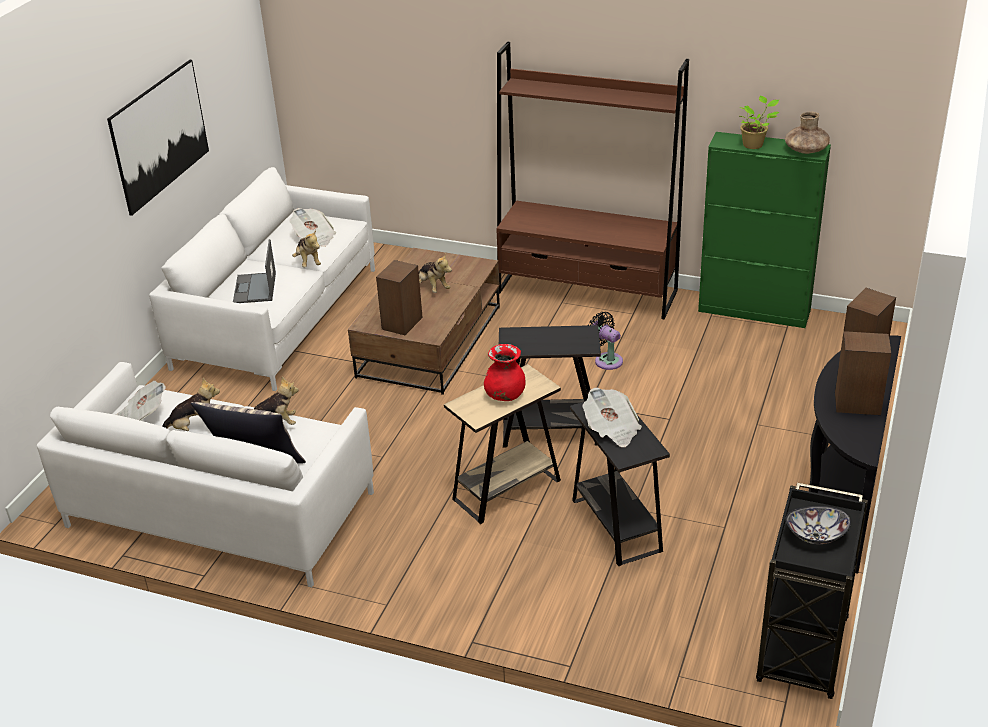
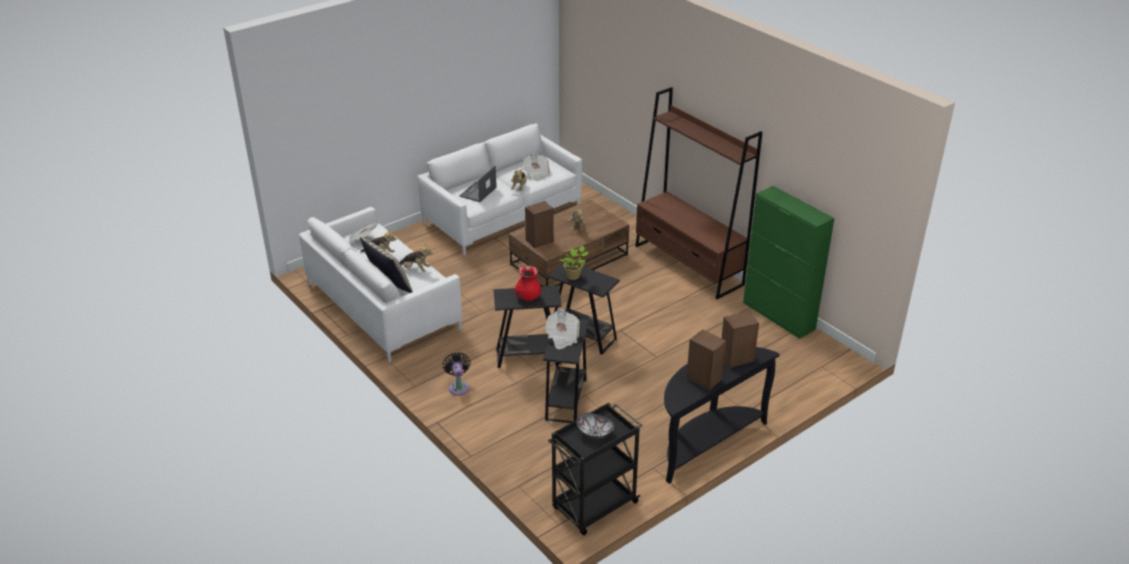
camera: 30 degrees right, 0 degrees up
(160, 135) = (450, 86): picture -> none
(506, 490) = (528, 356): beige side table -> black side table
(606, 360) = (656, 309): black fan -> black fan (458, 386)
(754, 145) = (785, 202): potted plant -> potted plant (574, 276)
(806, 150) = (812, 216): brown vase -> none

